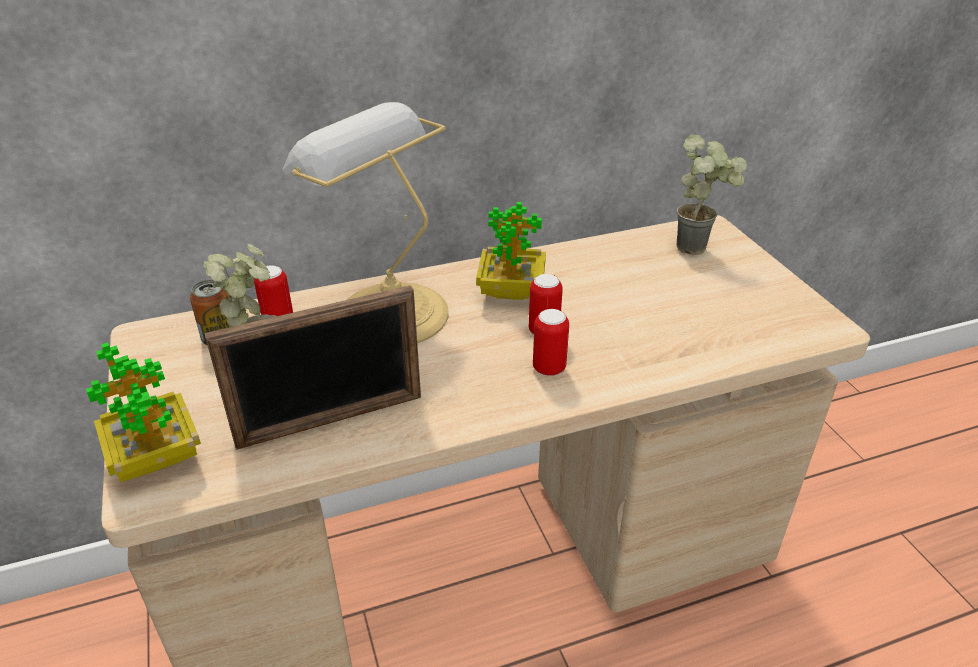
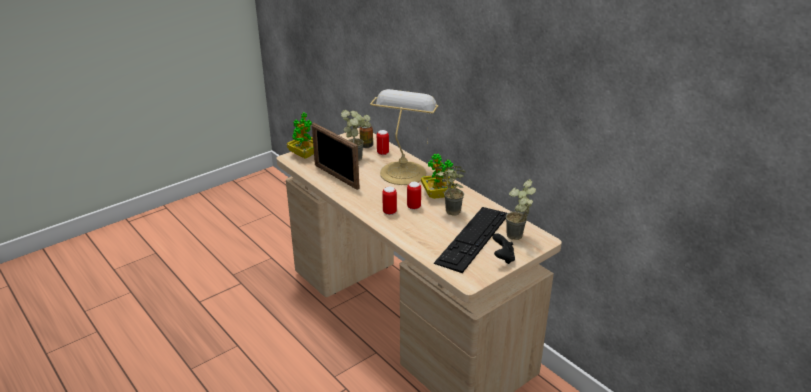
camera: 70 degrees right, 5 degrees down
(585, 295) = (448, 212): none -> potted plant
(686, 289) = (473, 238): none -> keyboard
(757, 275) = (503, 258): none -> black game controller

